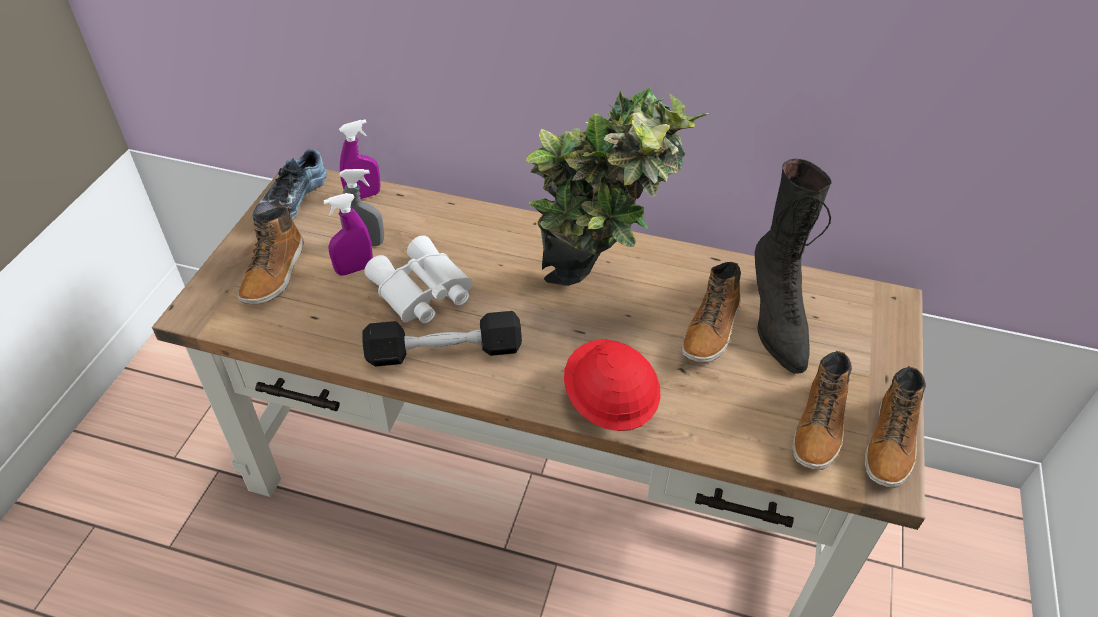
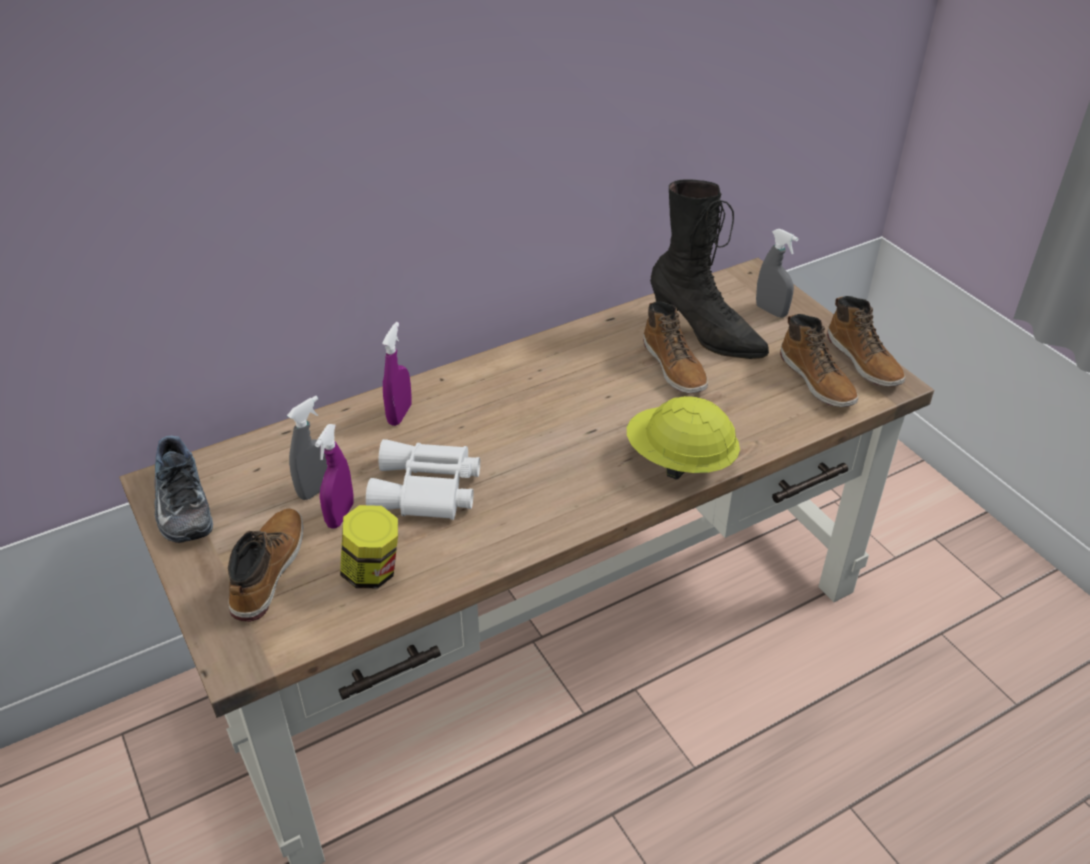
camera: 45 degrees left, 5 degrees down
(275, 273) = (267, 571): boot -> boot turned 135 degrees counterclockwise
(321, 319) = (372, 572): none -> jar
(364, 196) = (252, 454): purple spray bottle -> purple spray bottle (399, 414)
(444, 351) = (515, 518): black dumbbell -> none
(598, 296) = (569, 398): potted plant -> none
(609, 402) = (679, 461): red hard hat -> yellow hard hat
(864, 341) = (771, 311): none -> grey spray bottle

